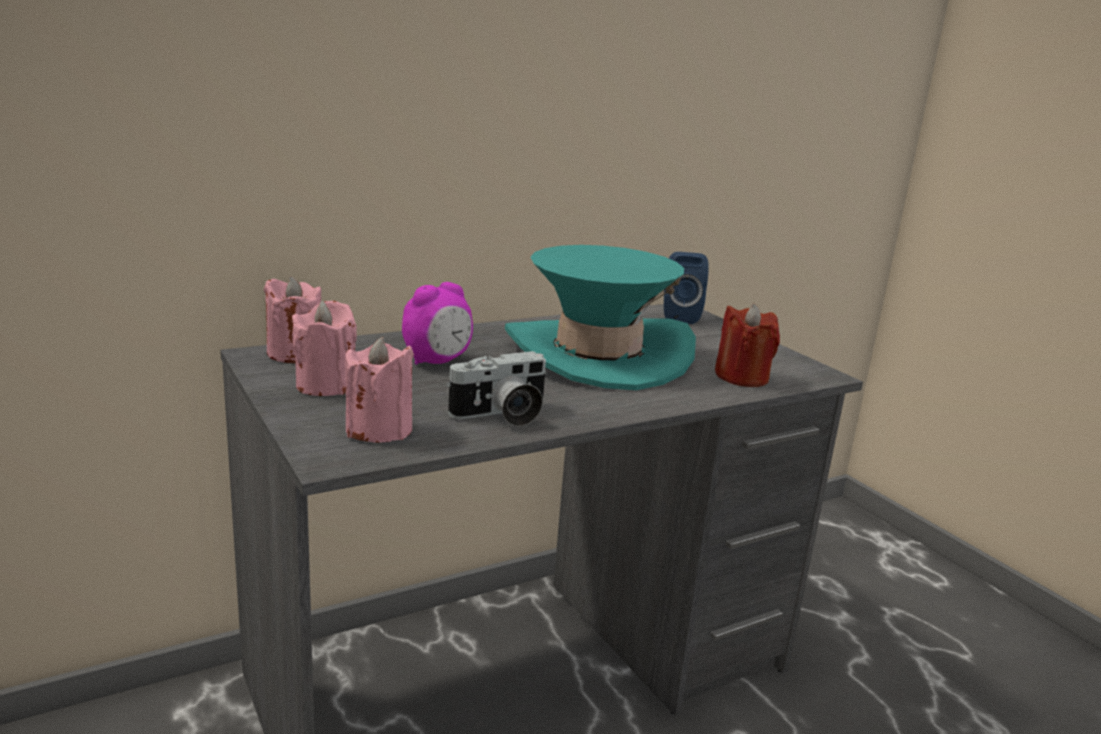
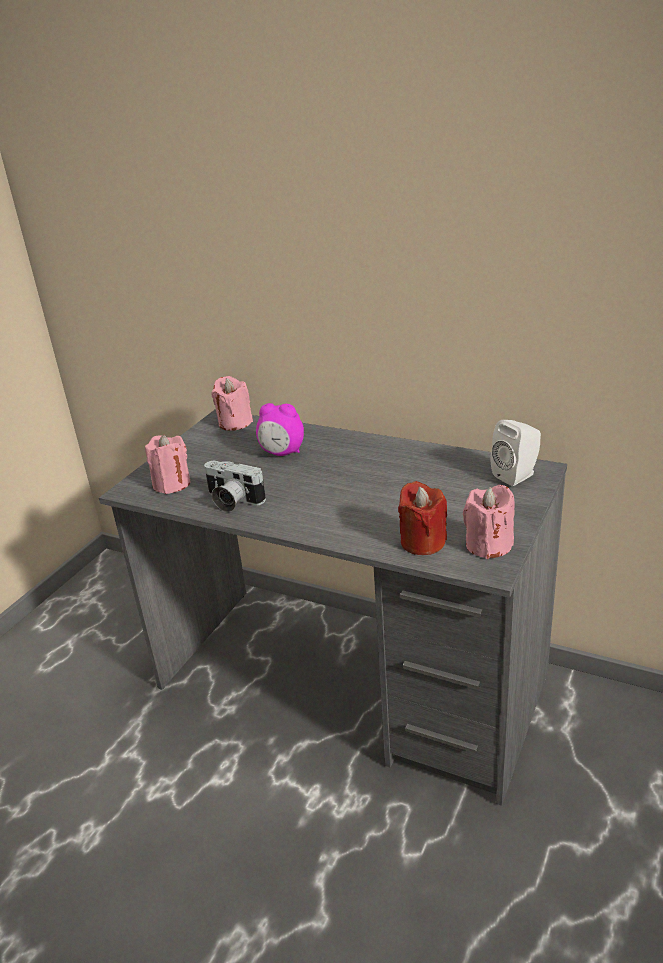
camera: 60 degrees right, 10 degrees up
(326, 385) = (206, 448): pink candle -> pink candle (488, 545)
(598, 354) = (377, 484): turquoise hat -> none
(678, 317) = (517, 475): blue speaker -> white speaker

